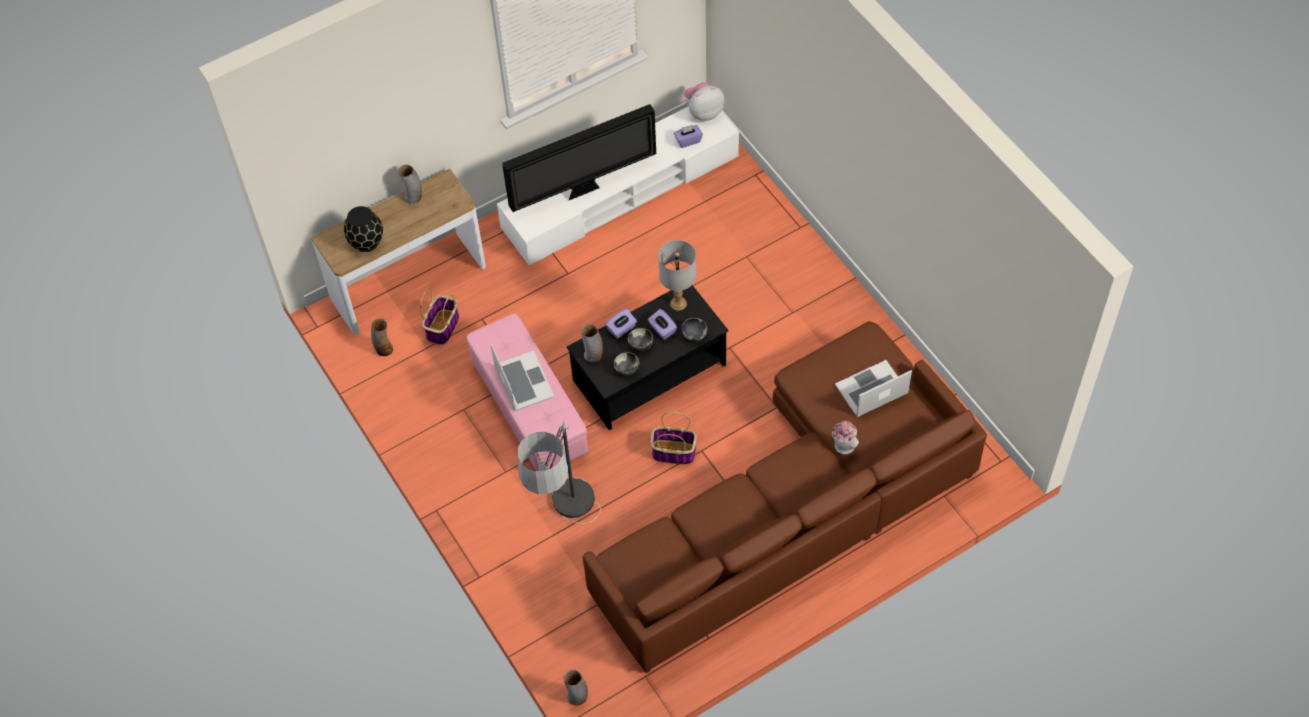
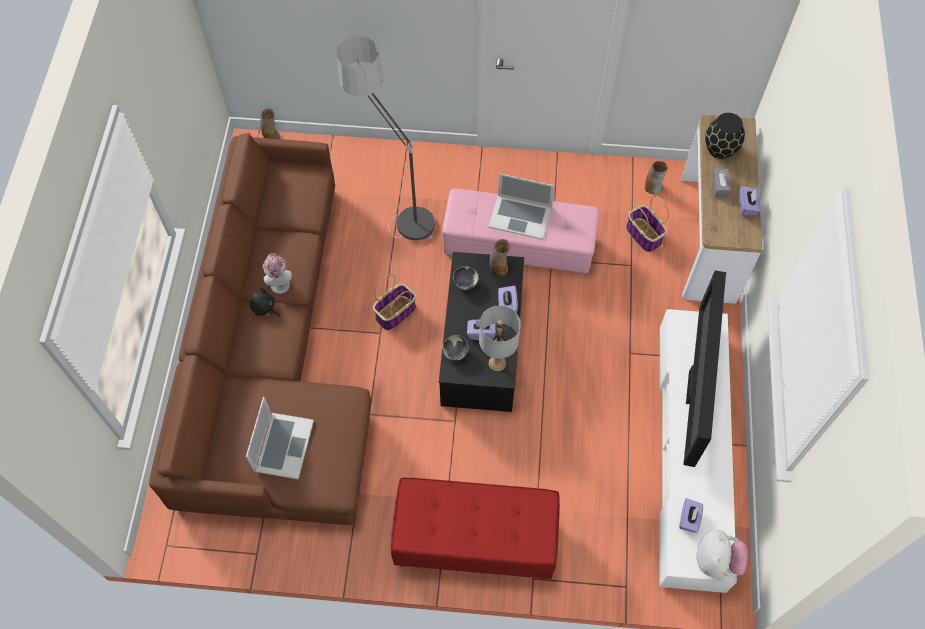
camera: 125 degrees right, 5 degrees up
(406, 223) = (720, 186): none -> grey tissue box
(413, 196) = (747, 206): vase -> purple tissue box
(640, 345) = (480, 308): bowl -> none
(776, 494) = (264, 308): none -> black plush toy
(808, 275) = (474, 541): none -> red bench
(843, 448) = (255, 382): hat -> hat (279, 282)

